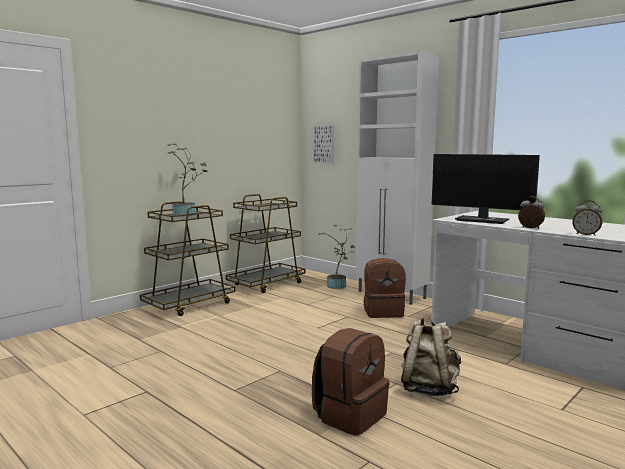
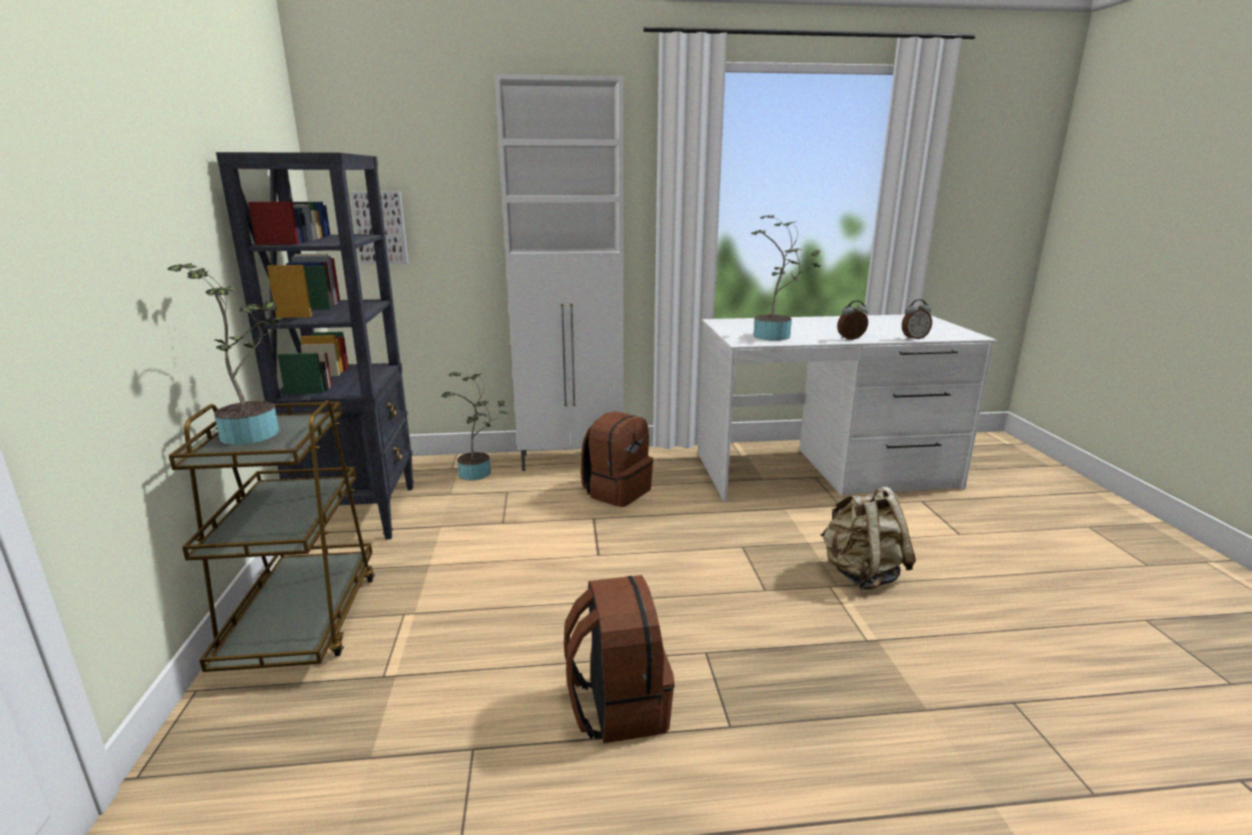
camera: 50 degrees left, 10 degrees up
(267, 284) = (360, 513): brown cart -> black bookcase
(349, 415) = (890, 660): brown backpack -> brown backpack (617, 706)
(483, 220) = (776, 336): monitor -> potted plant

